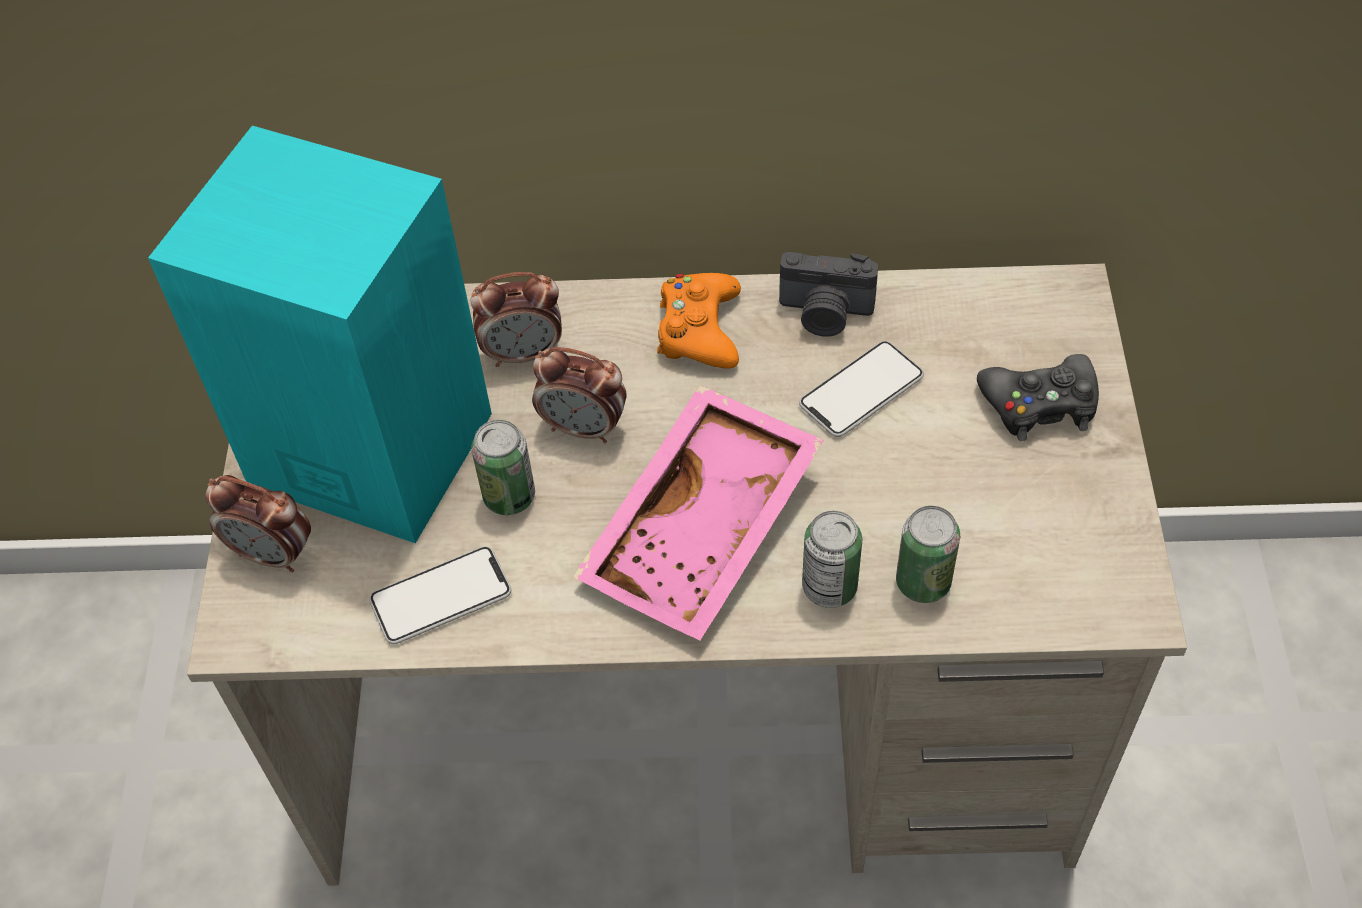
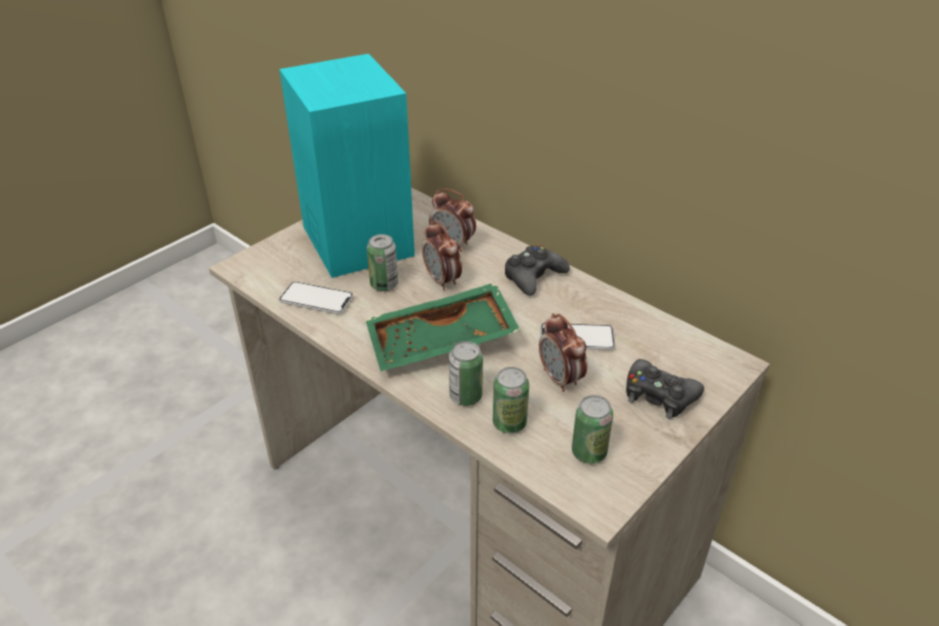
camera: 40 degrees right, 15 degrees down
(273, 554) = (282, 251): alarm clock -> alarm clock (560, 379)
(699, 330) = (533, 277): orange game controller -> black game controller
(705, 531) = (442, 343): pink tray -> green tray
(825, 314) = (597, 302): camera -> none
(1050, 548) = (589, 452): none -> can

